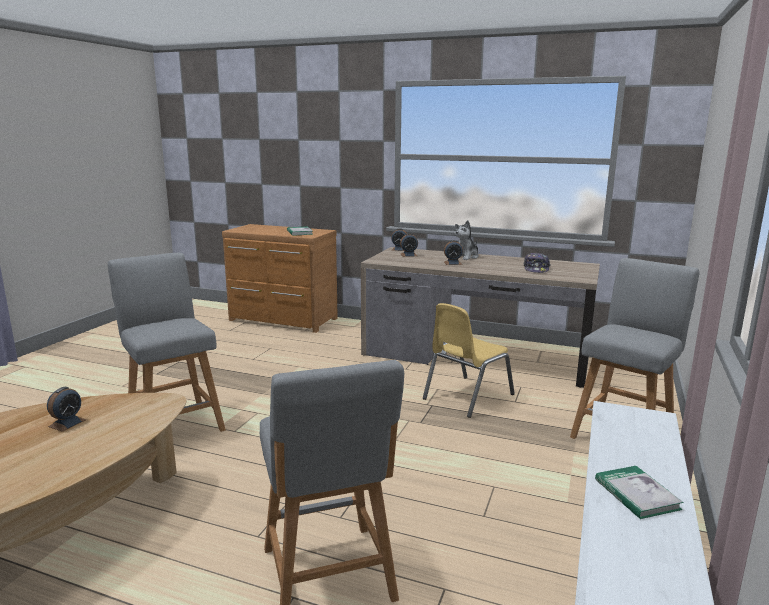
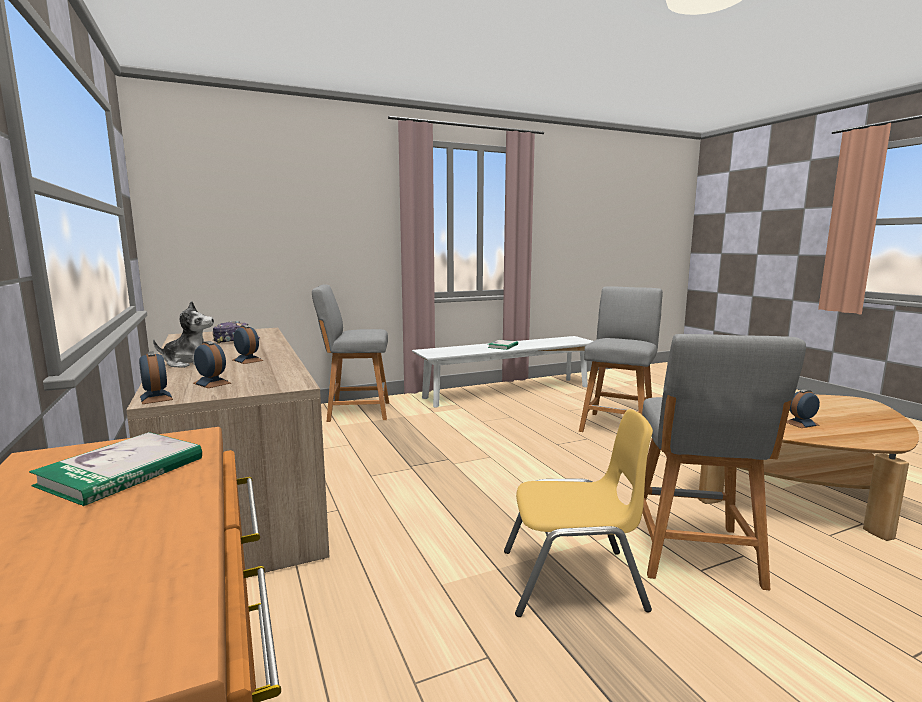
camera: 135 degrees left, 5 degrees down
(467, 396) = (368, 460): yellow chair -> yellow chair (572, 581)

